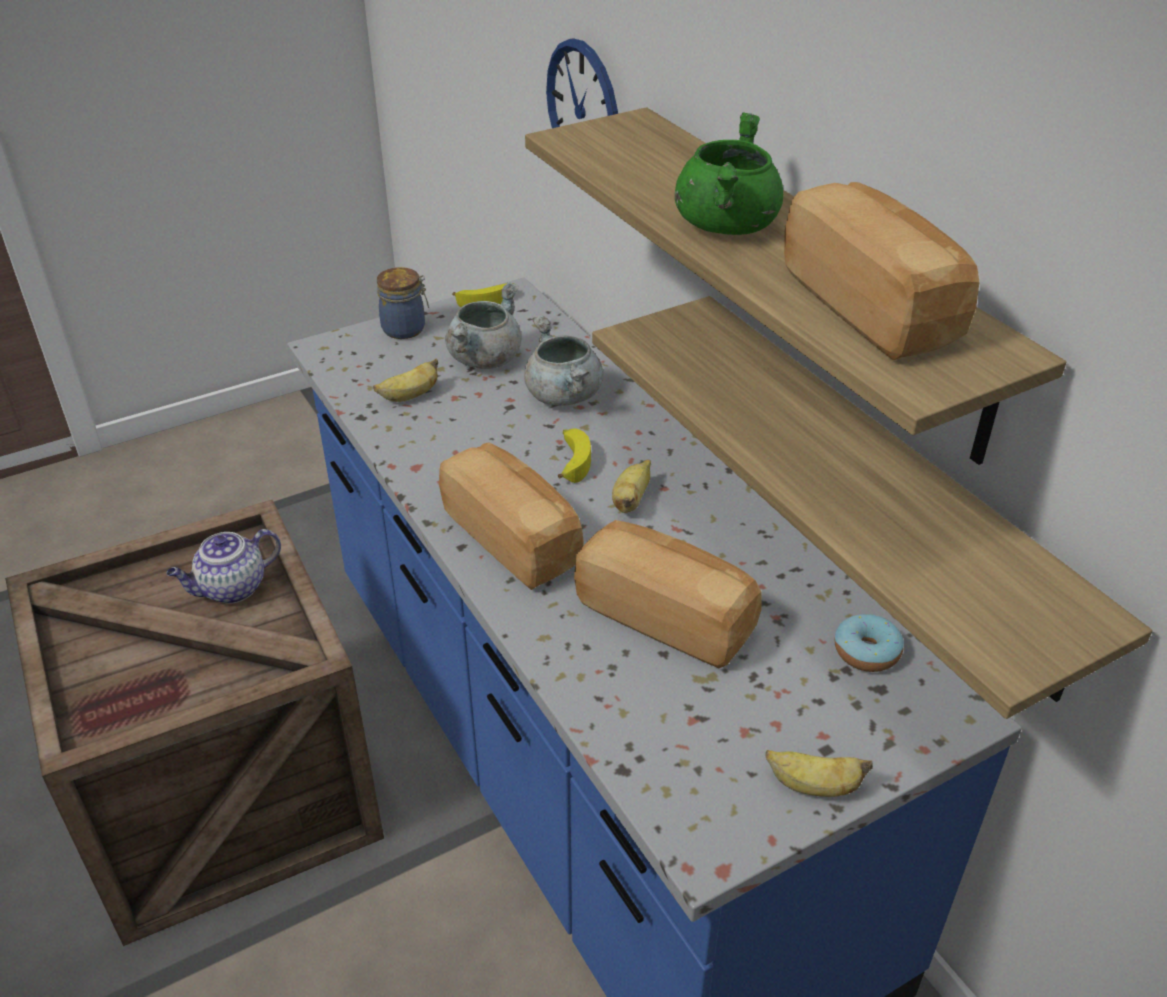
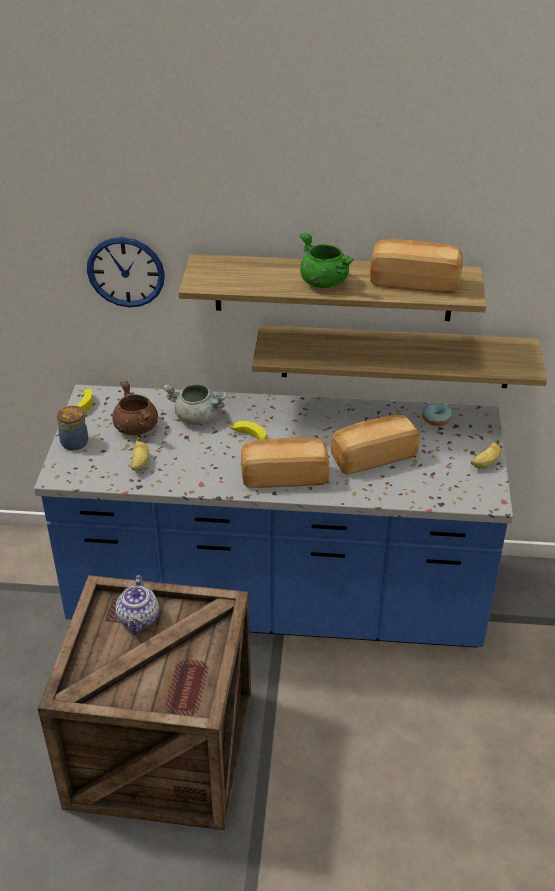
camera: 55 degrees left, 0 degrees up
(484, 358) = (136, 427): grey cooking pot -> brown cooking pot
(631, 500) = (293, 432): banana -> none

